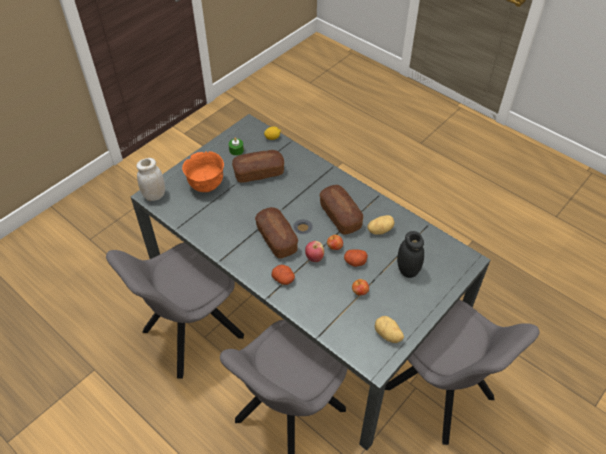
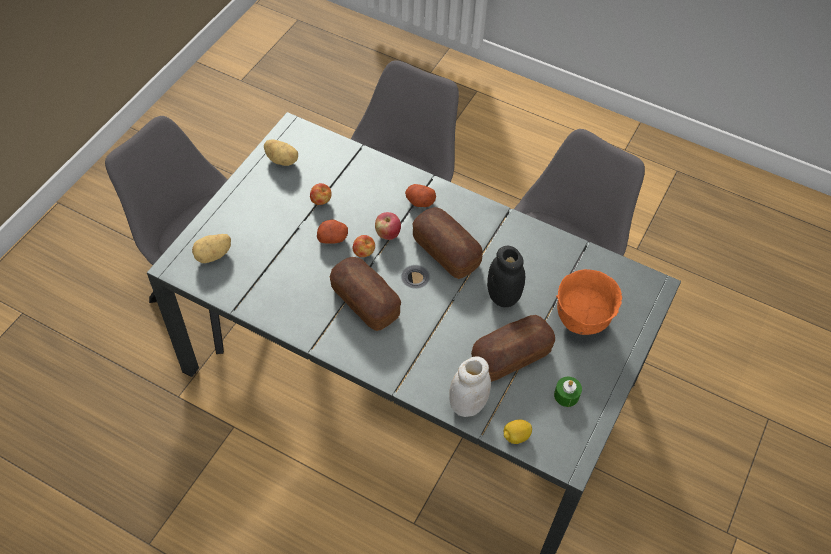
camera: 165 degrees right, 5 degrees up
(154, 195) = (647, 287): white jar -> white jar (467, 404)
(379, 230) = (304, 289): potato -> potato (213, 255)
(407, 270) = (261, 238): black jar -> black jar (503, 296)

